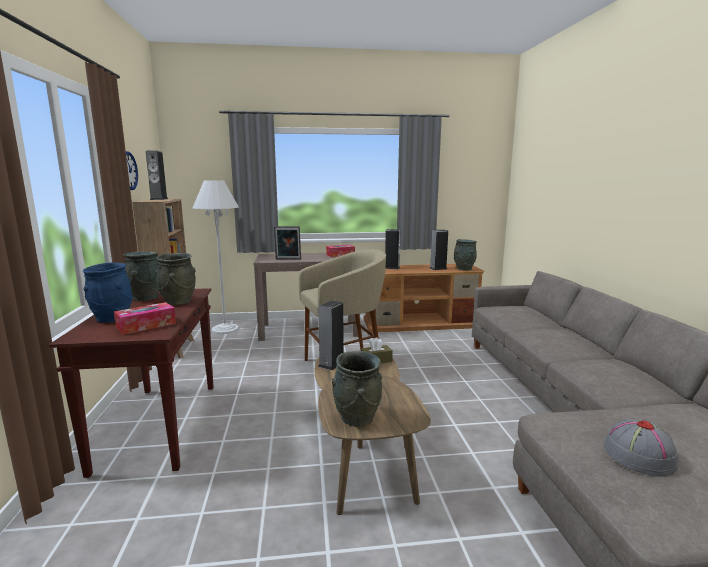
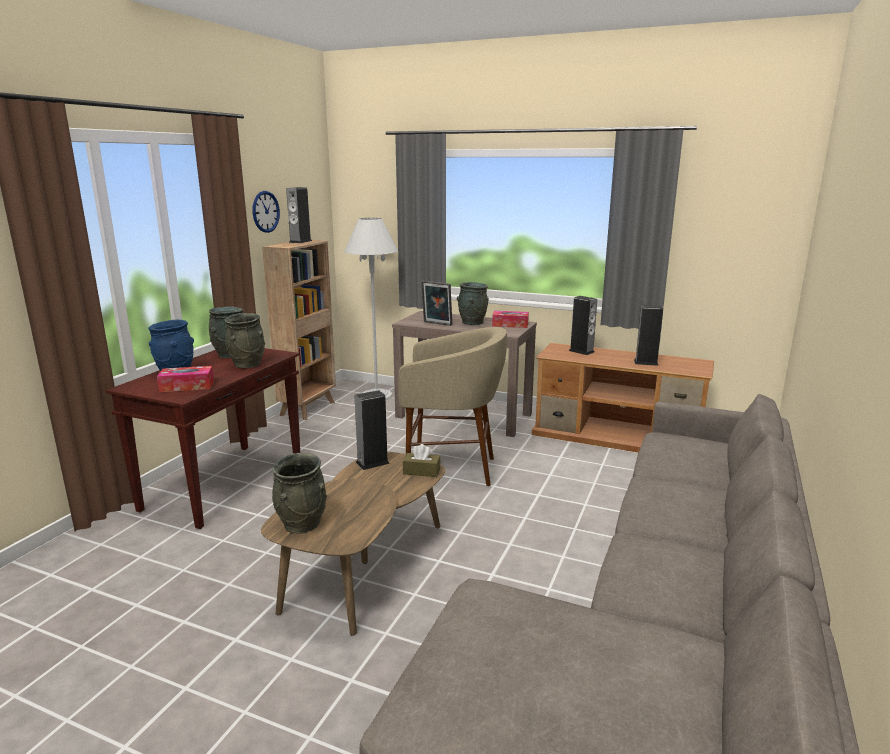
camera: 30 degrees right, 5 degrees up
(464, 268) = (686, 369): grey vase -> grey vase (472, 323)
(638, 455) = (502, 659): grey hat -> none

